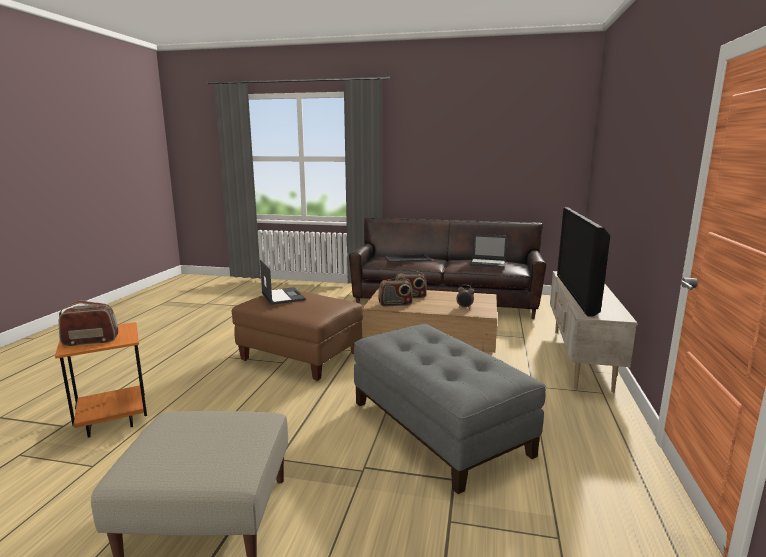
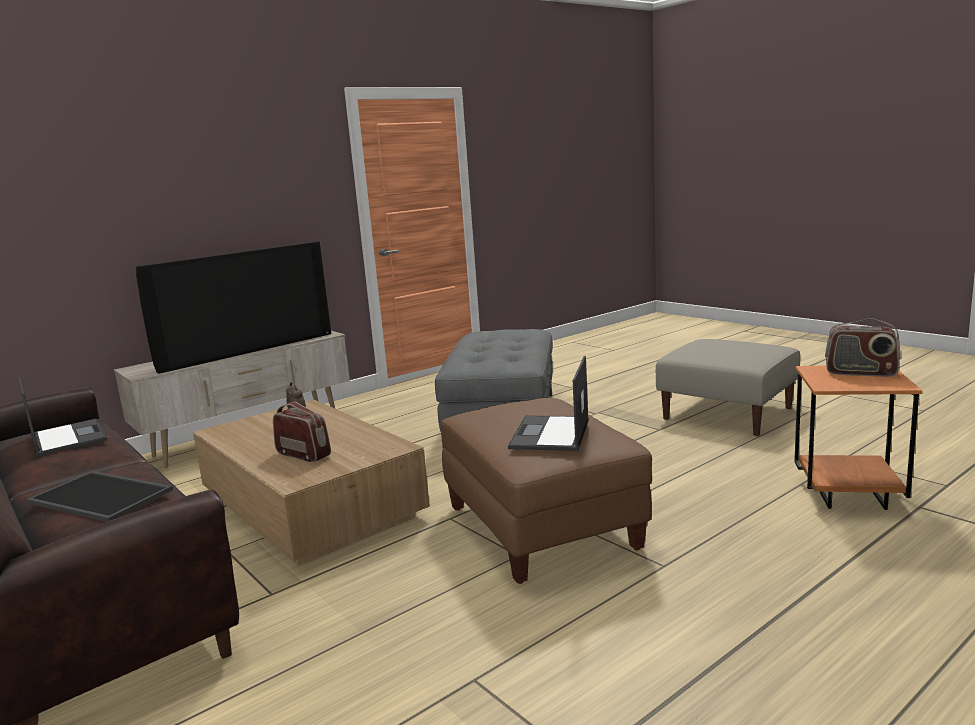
camera: 140 degrees left, 0 degrees up
(395, 304) = (361, 444): radio -> none

